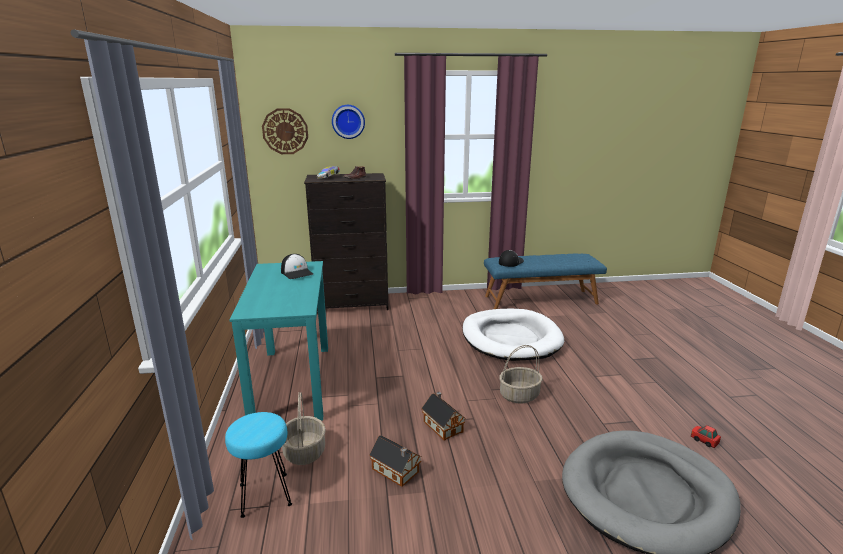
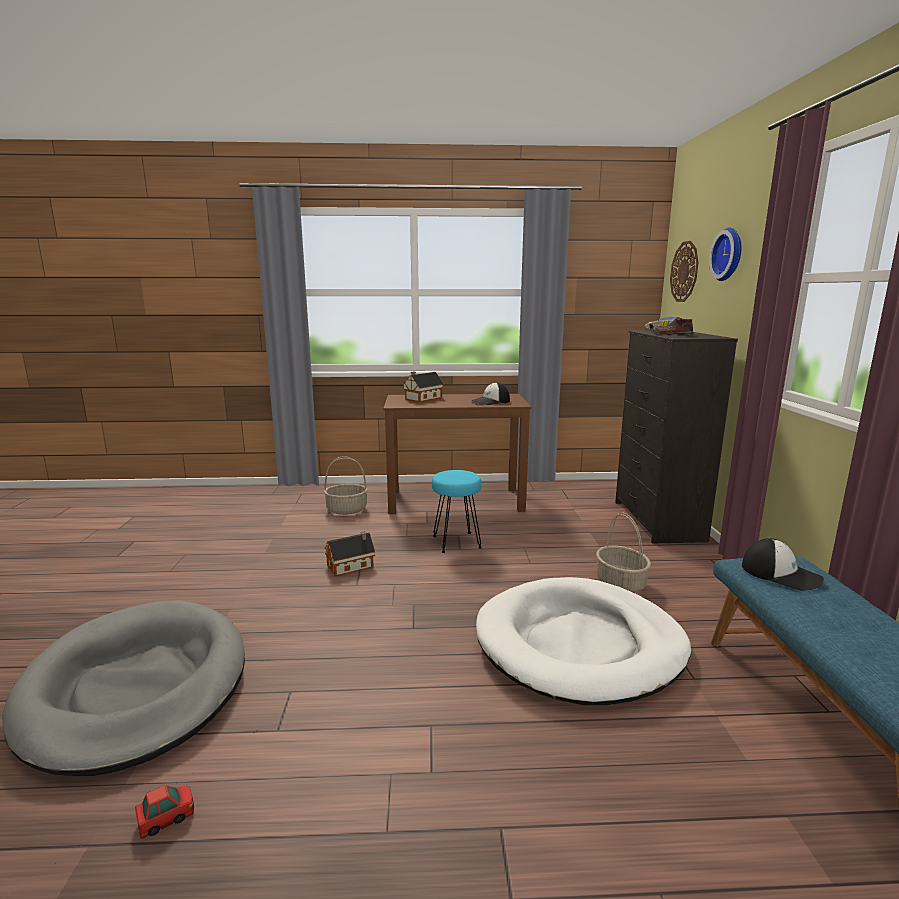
camera: 95 degrees right, 5 degrees down
(265, 495) = (306, 501): turquoise stool -> turquoise stool (455, 542)
(292, 382) = (456, 500): turquoise desk -> brown desk
(396, 471) = (298, 542): toy house -> toy house (422, 398)
(519, 395) = (393, 625): basket -> basket (621, 583)

